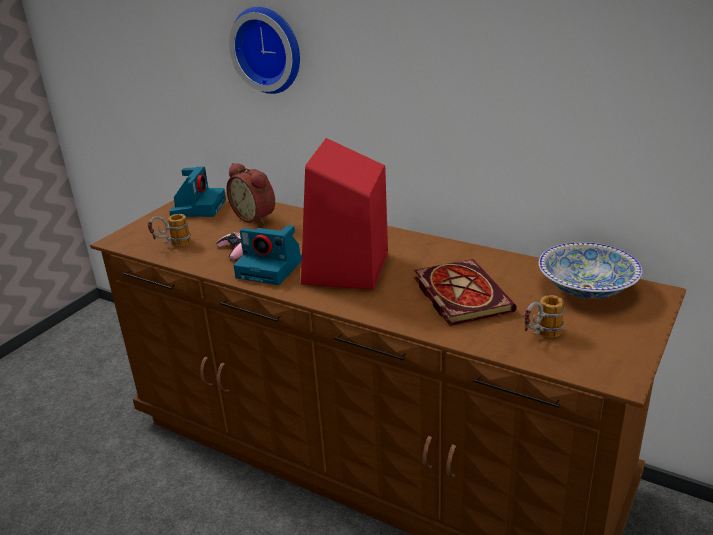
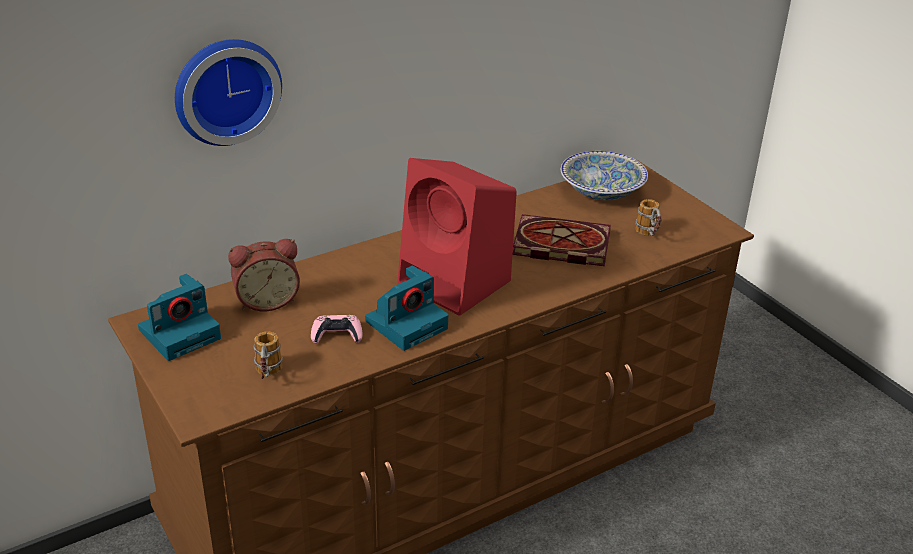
camera: 65 degrees left, 5 degrees up
(198, 207) = (181, 333): camera -> camera turned 105 degrees clockwise

